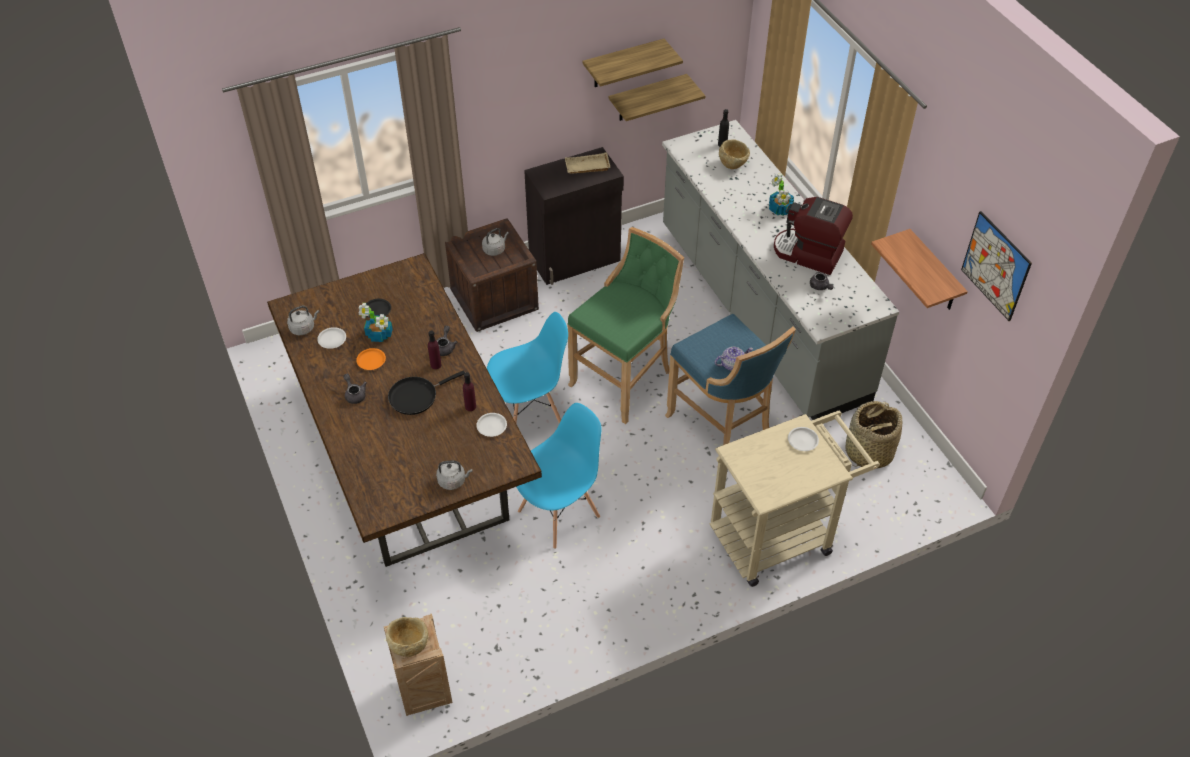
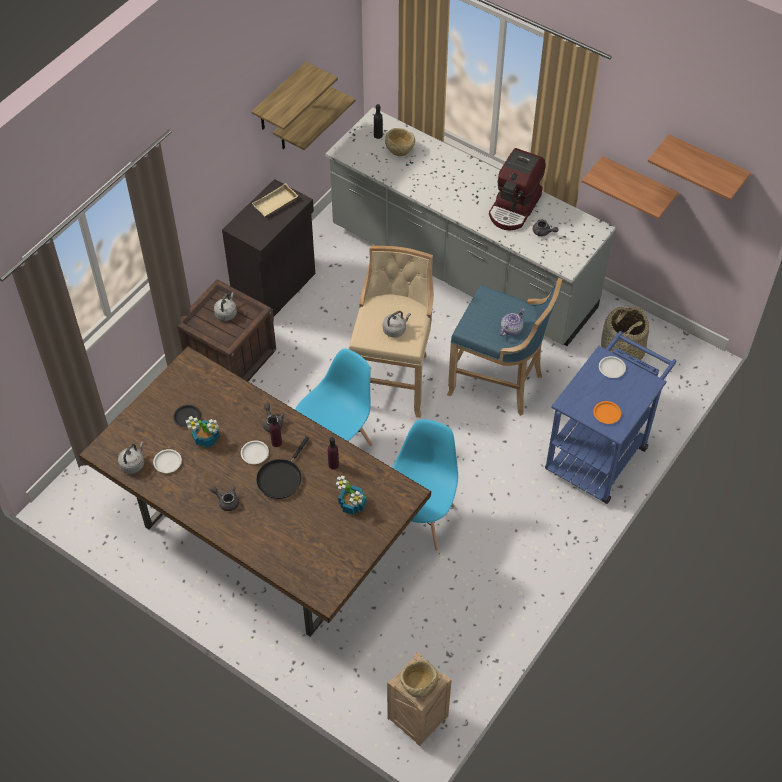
camera: 30 degrees left, 5 degrees up
(371, 361) = (217, 465): orange plate -> orange plate (606, 414)
(453, 481) = (367, 534): grey kettle -> grey kettle (395, 330)
(491, 426) = (363, 473): white plate -> white plate (254, 453)
(625, 379) = (393, 378): green stool -> beige stool
(780, 209) = (466, 176): potted plant -> potted plant (352, 505)
(780, 535) = (600, 451): beige cart -> blue cart
(808, 254) = (515, 207): coffee machine -> coffee machine turned 60 degrees counterclockwise
(995, 266) = (706, 166): picture -> shelf

